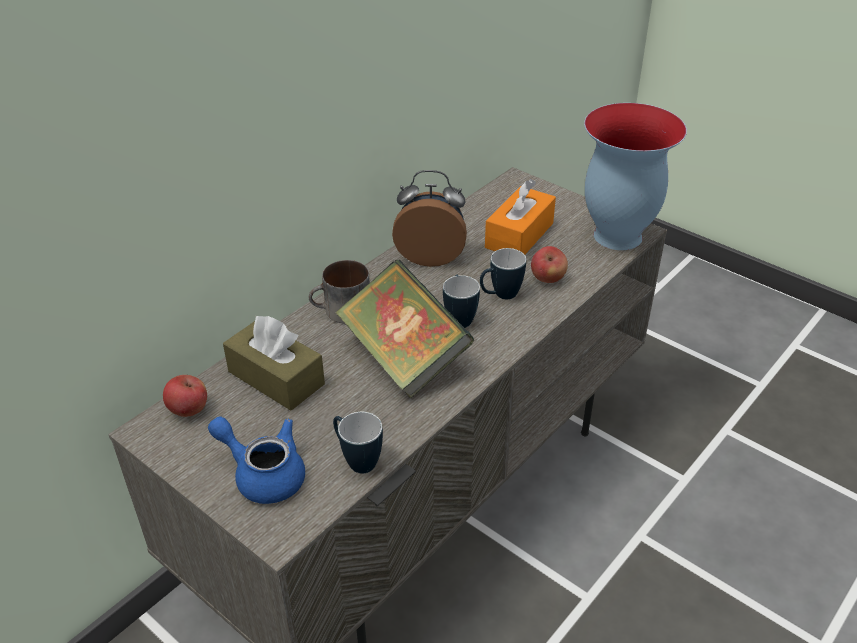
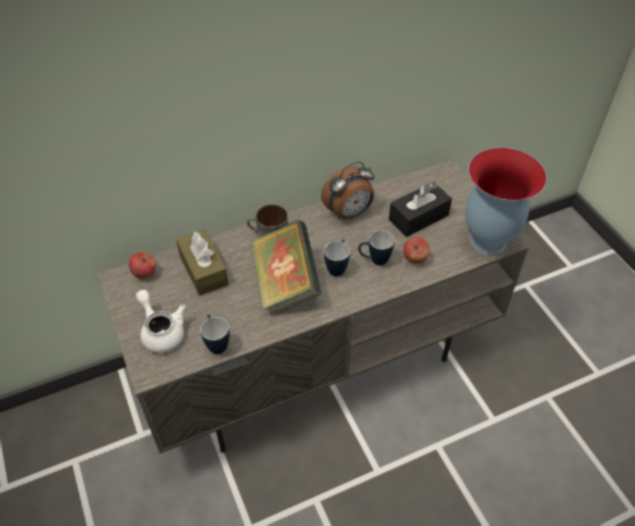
camera: 25 degrees right, 10 degrees up
(263, 474) = (161, 331): blue teapot -> white teapot
(430, 256) = (349, 213): alarm clock -> alarm clock turned 120 degrees clockwise
(519, 235) = (418, 217): orange tissue box -> black tissue box

